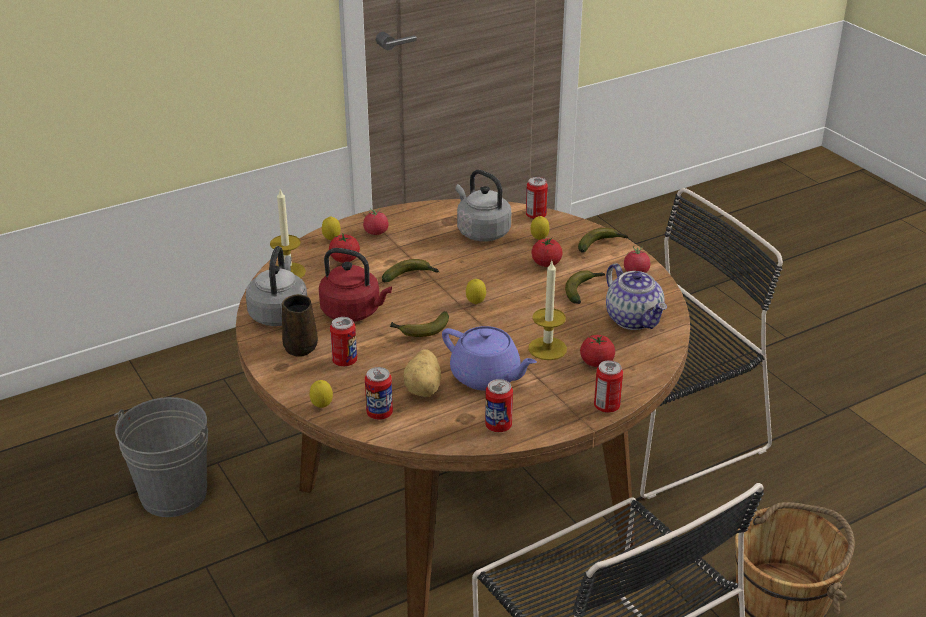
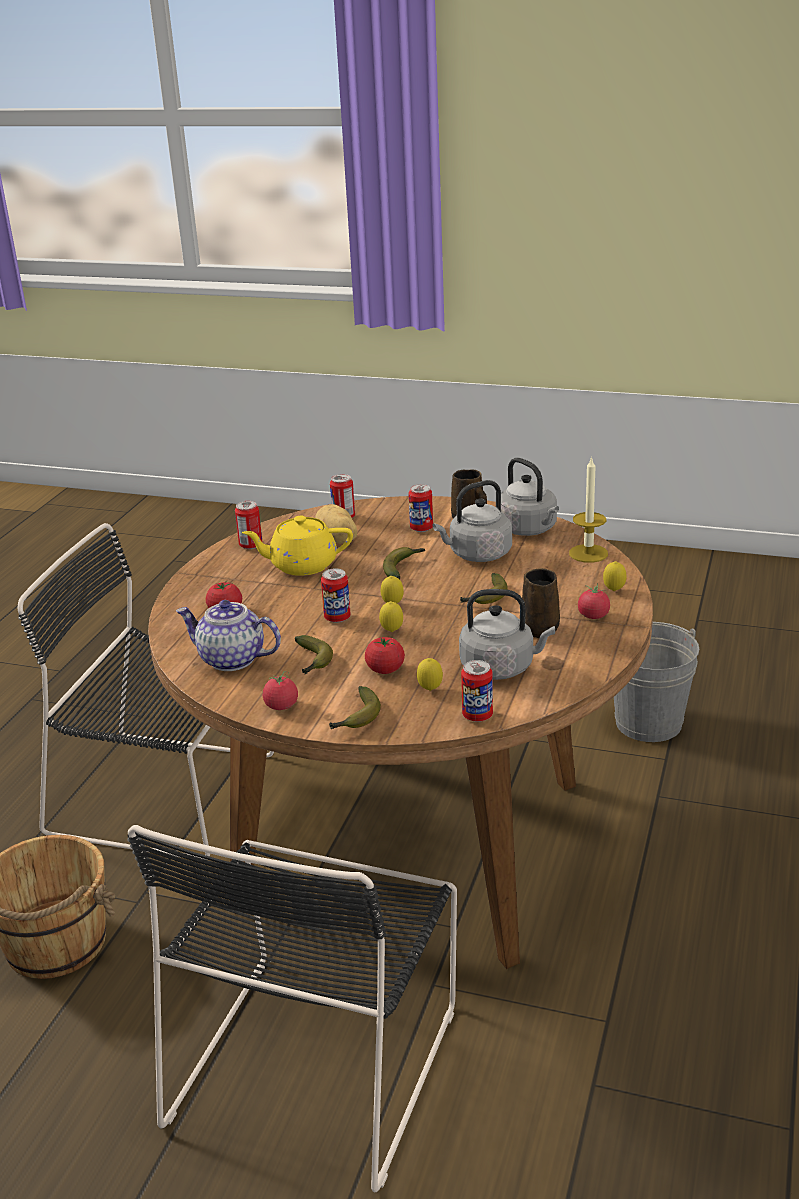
camera: 140 degrees right, 5 degrees down
(322, 407) = (387, 504): lemon -> lemon (392, 631)
(345, 259) = (568, 583): tomato -> none
(354, 312) = (477, 555): red kettle -> grey kettle
(418, 241) = (540, 628): none -> brown mug
(487, 377) = (301, 565): purple teapot -> yellow teapot
(547, 348) = (280, 602): candle -> none
(606, 407) = (182, 588): can -> can (337, 618)

